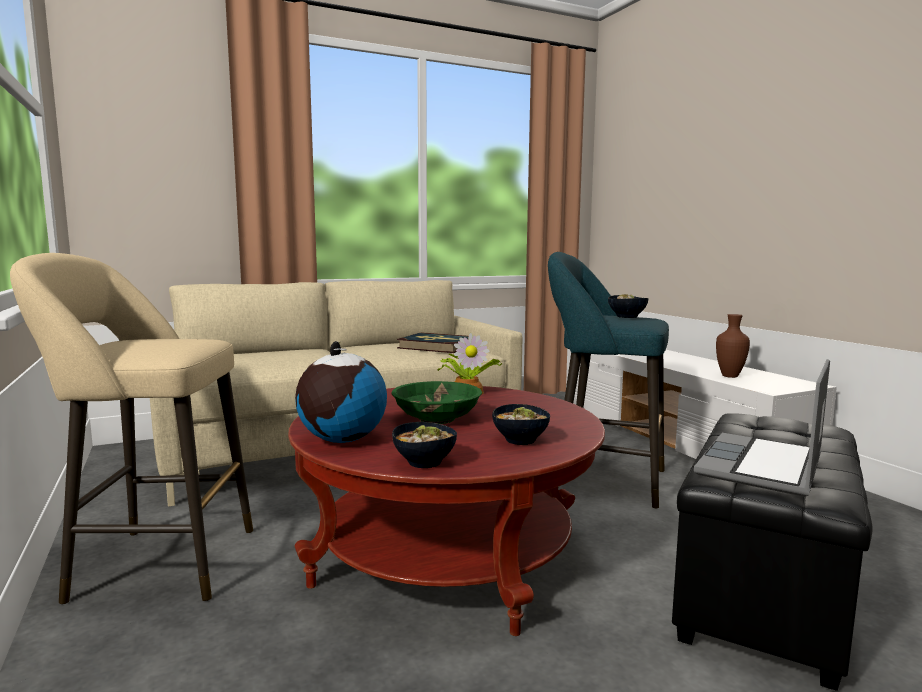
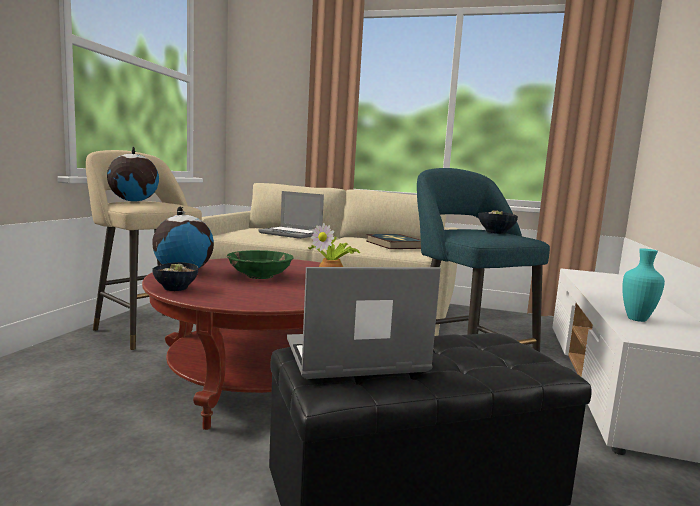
camera: 40 degrees right, 0 degrees up
(120, 345) = (133, 201): none -> globe
(292, 356) = (292, 234): none -> laptop
(521, 440) = (258, 295): bowl -> none
(731, 376) = (638, 320): brown vase -> turquoise vase

